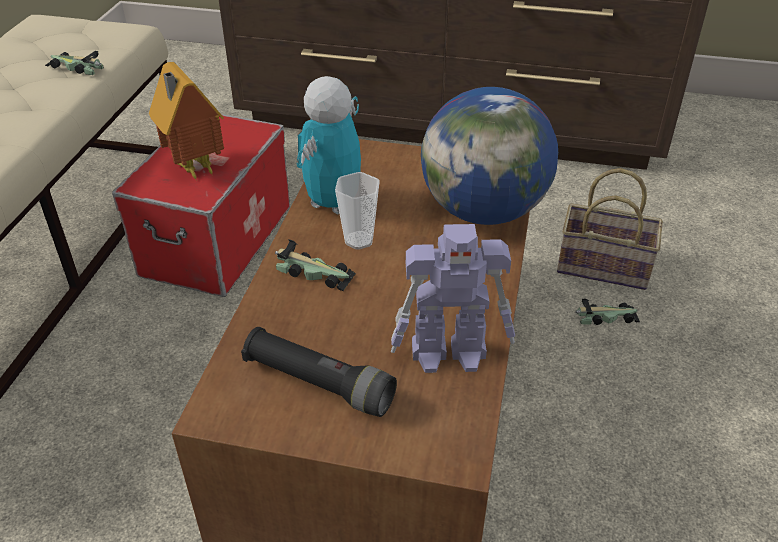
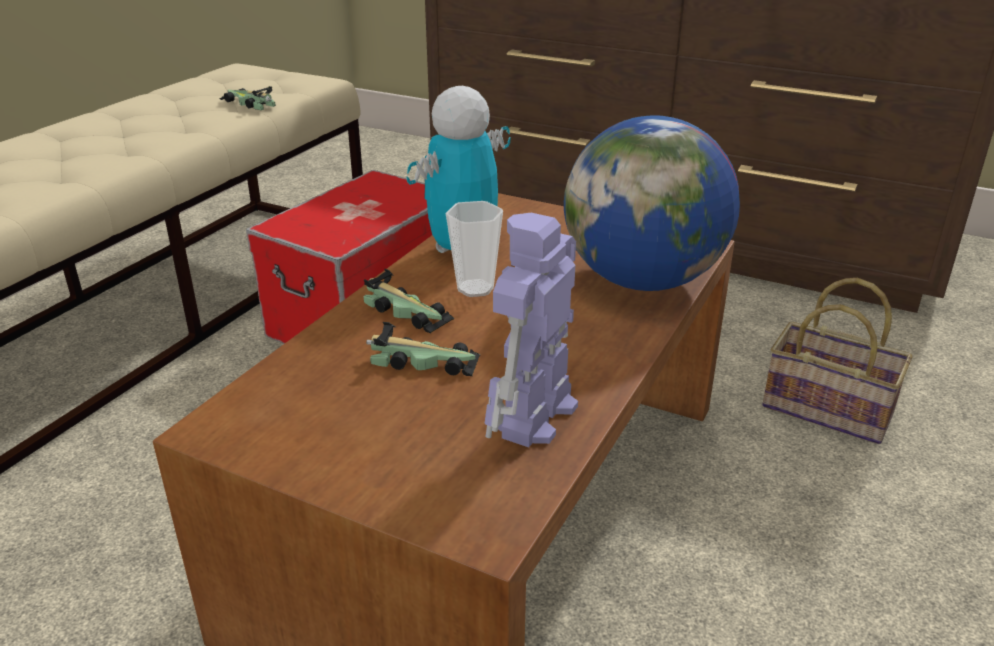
camera: 15 degrees right, 10 degrees down
(193, 169) = (341, 219): toy house -> none
(319, 383) = (351, 420): black flashlight -> none
(451, 353) = (532, 416): toy robot -> toy robot turned 105 degrees clockwise
(605, 317) = (813, 466): toy car -> toy car (421, 361)

